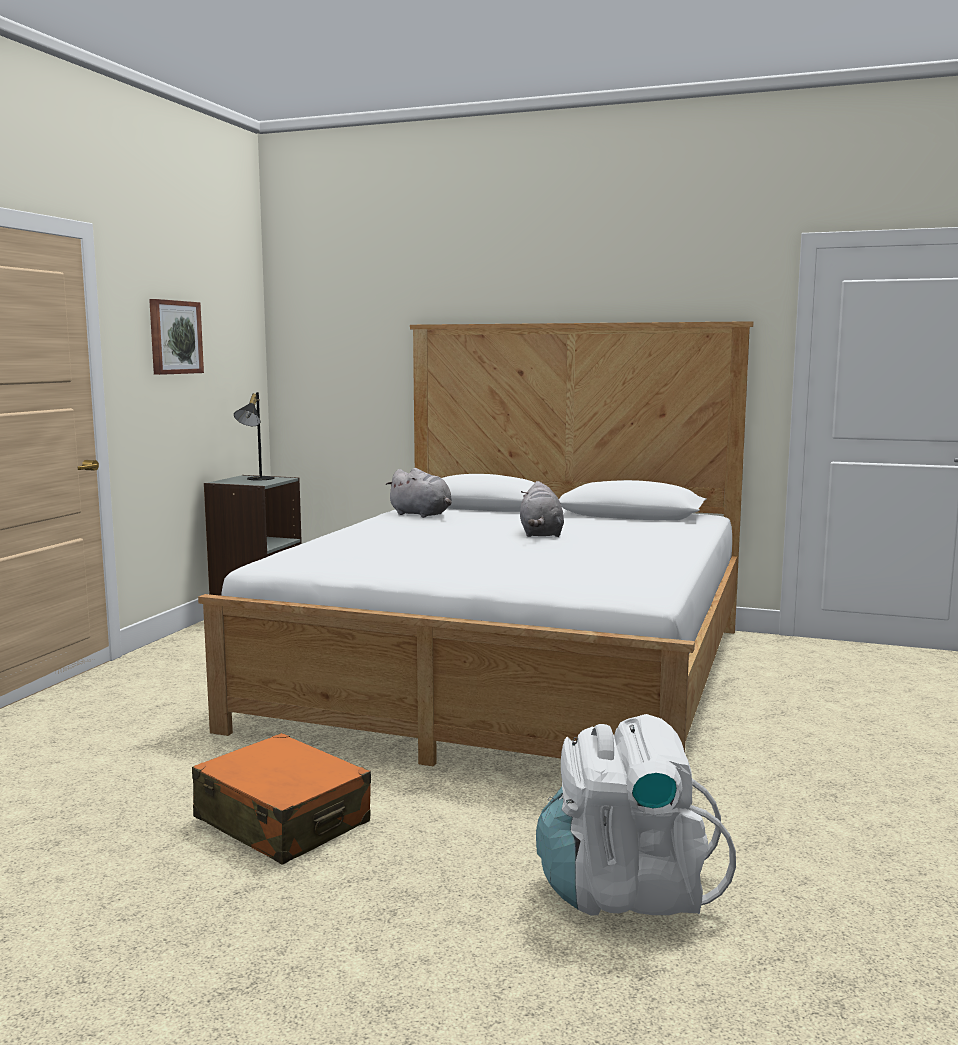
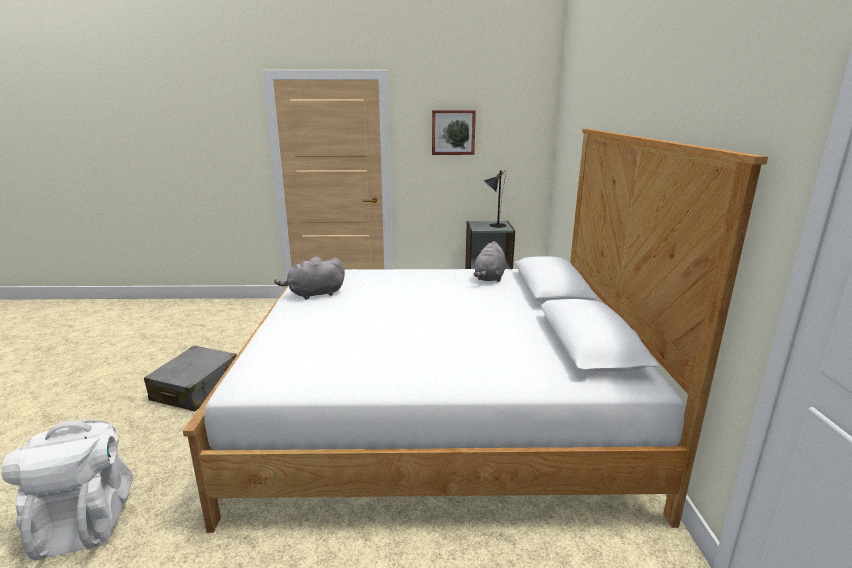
camera: 70 degrees right, 10 degrees up
(282, 821) = (197, 388): orange suitcase -> grey suitcase
(541, 534) = (449, 321): grey plush toy -> grey plush toy (314, 294)

